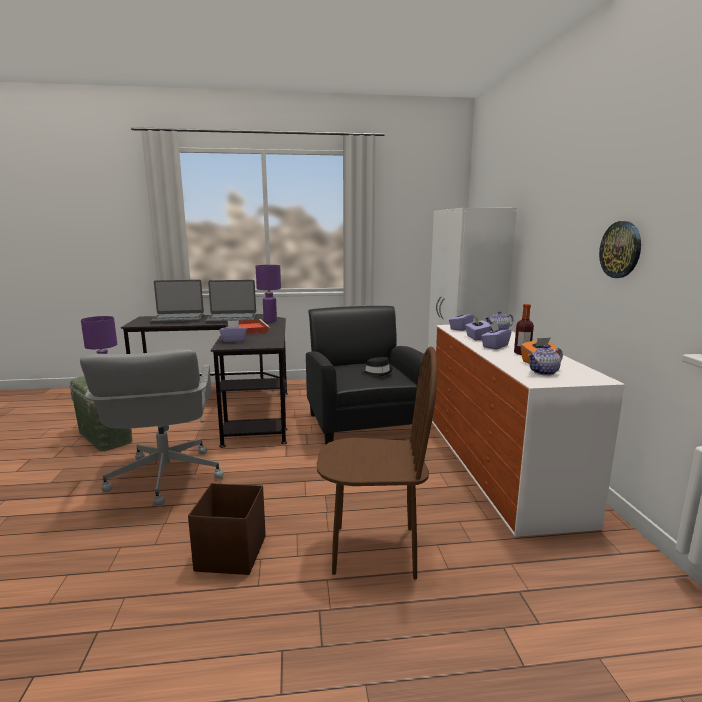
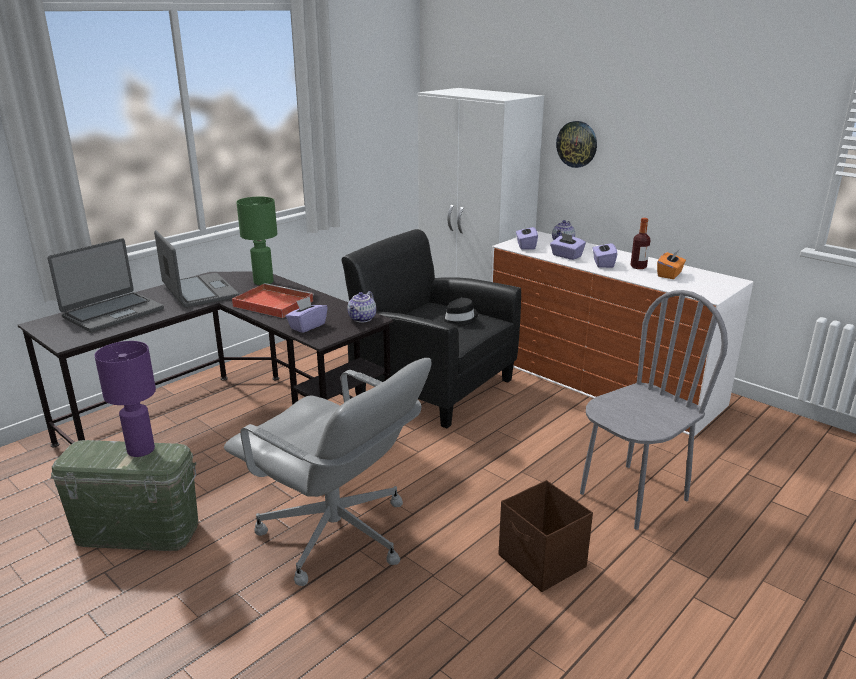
camera: 40 degrees left, 10 degrees up
(231, 319) = (199, 292): laptop -> laptop turned 75 degrees counterclockwise
(270, 321) = (264, 282): purple table lamp -> green table lamp
(374, 550) = (632, 496): brown chair -> grey chair
(544, 373) = (695, 285): teapot -> teapot (362, 319)
(621, 249) = (714, 157): wall clock -> wall clock (577, 144)

